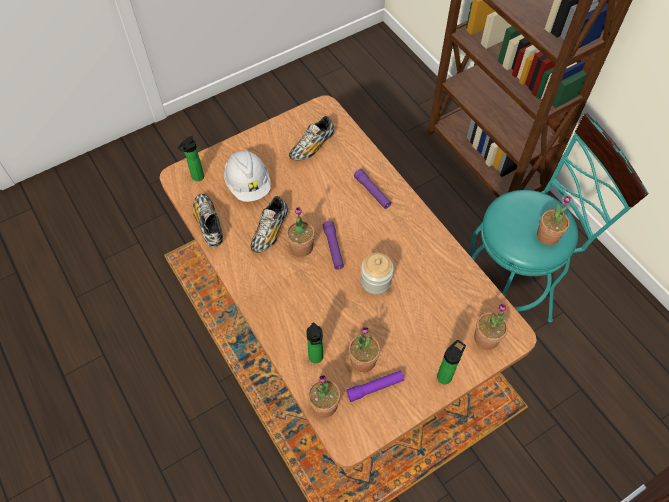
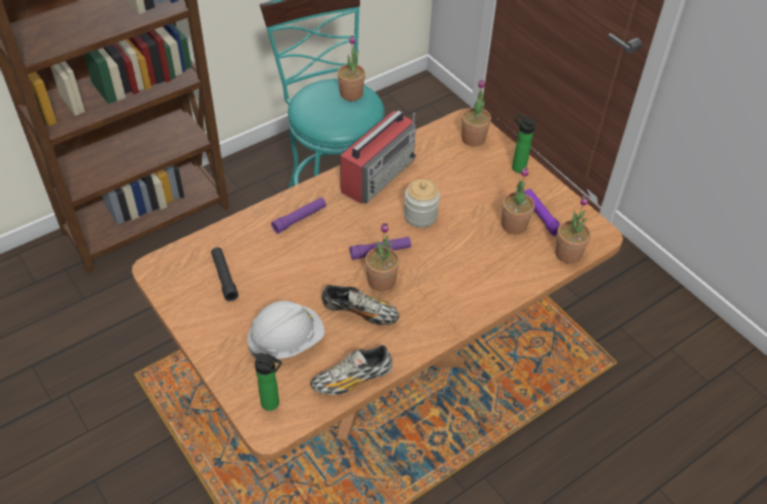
camera: 95 degrees left, 10 degrees down
(312, 146) = (224, 277): shoe -> black flashlight
(316, 359) = (520, 262): bottle -> none
(428, 251) = (378, 174): none -> radio

